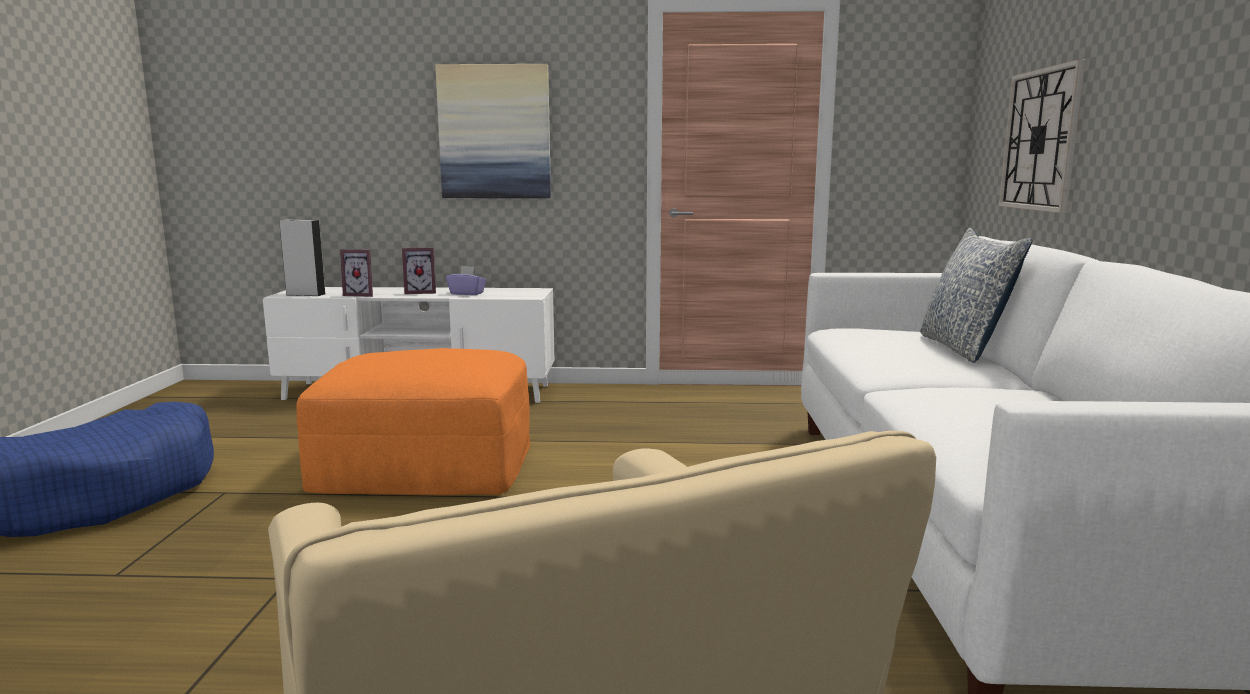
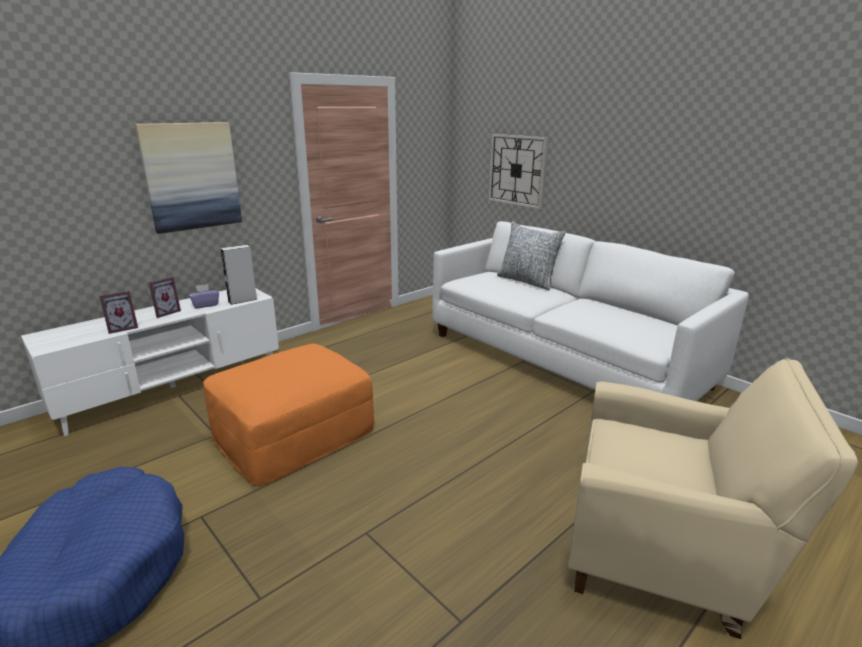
camera: 45 degrees left, 10 degrees up
(305, 294) = (66, 341): grey speaker -> grey speaker (242, 300)

